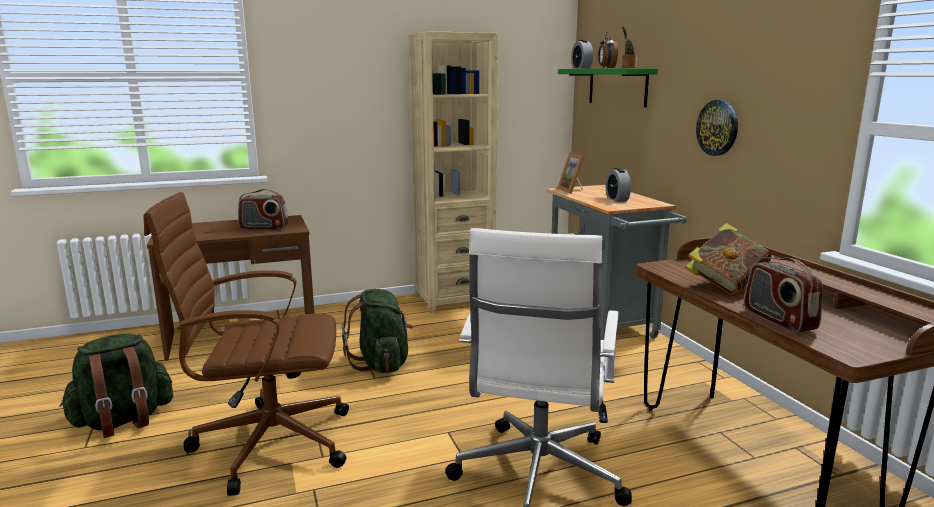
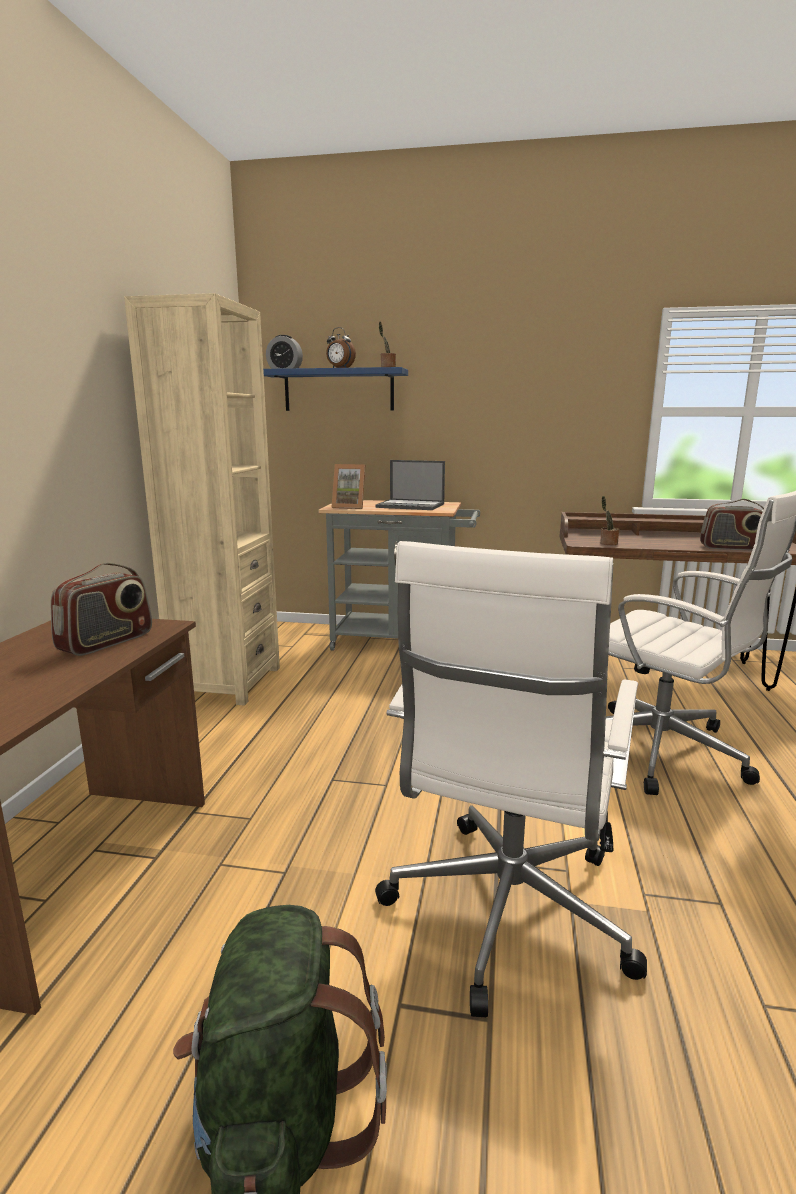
camera: 60 degrees left, 0 degrees up
(268, 443) = (505, 914): brown office chair -> white office chair
(381, 364) = (351, 771): green backpack -> none
(617, 86) = (338, 390): green shelf -> blue shelf
(617, 199) = (411, 505): alarm clock -> laptop
(677, 273) = (607, 543): none -> potted plant
(717, 128) = (501, 423): wall clock -> none
(725, 285) = (646, 541): book -> none

